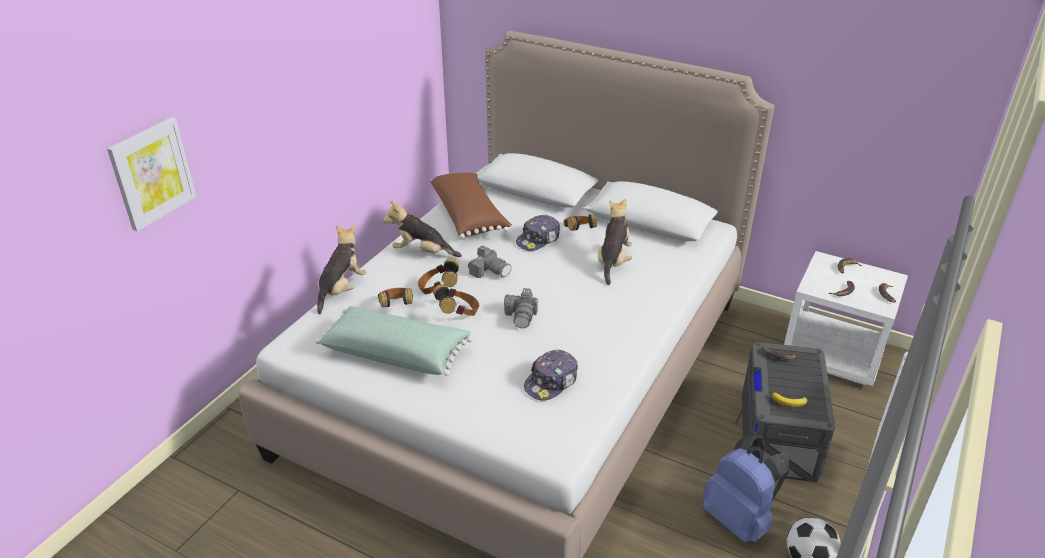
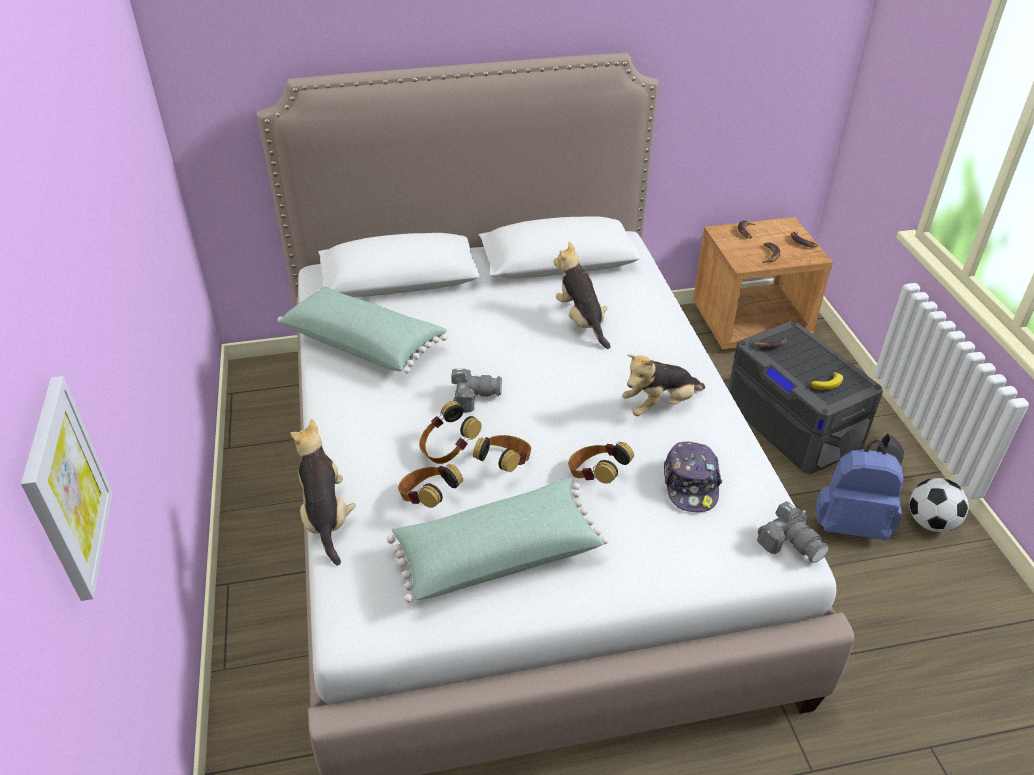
camera: 40 degrees left, 5 degrees up
(422, 252) = (367, 415): plush toy -> plush toy (660, 405)
(469, 216) = (365, 343): brown pillow -> green pillow
(522, 316) = (572, 429): camera -> camera (790, 543)
(538, 239) = (477, 334): cap -> none
(578, 233) = (508, 306): headphones -> headphones (596, 476)
(833, 353) = (750, 323): white nightstand -> brown nightstand

